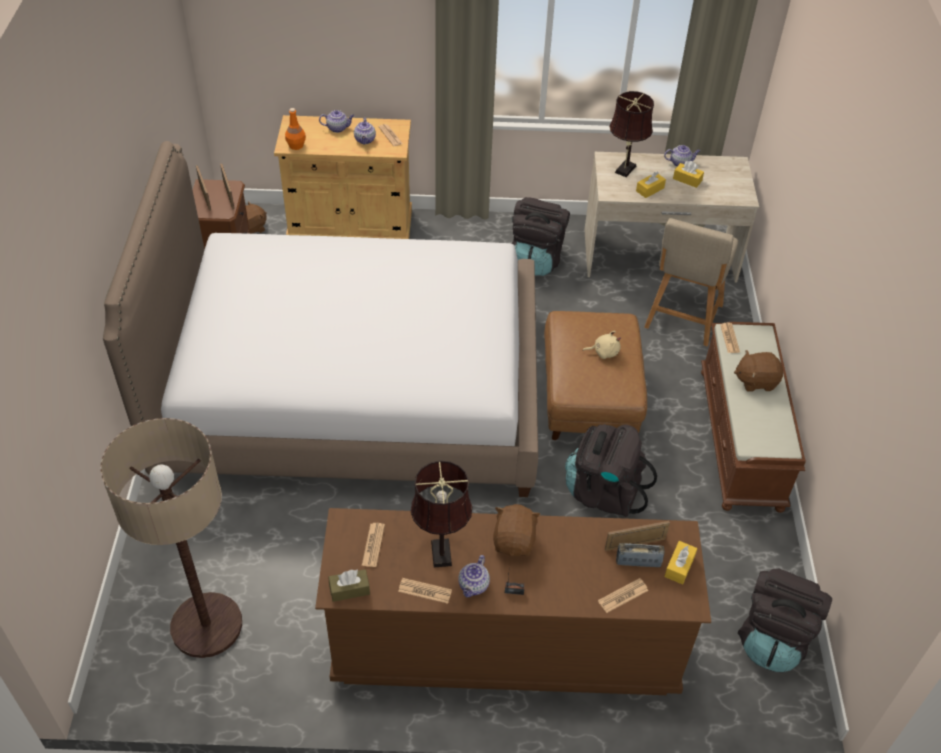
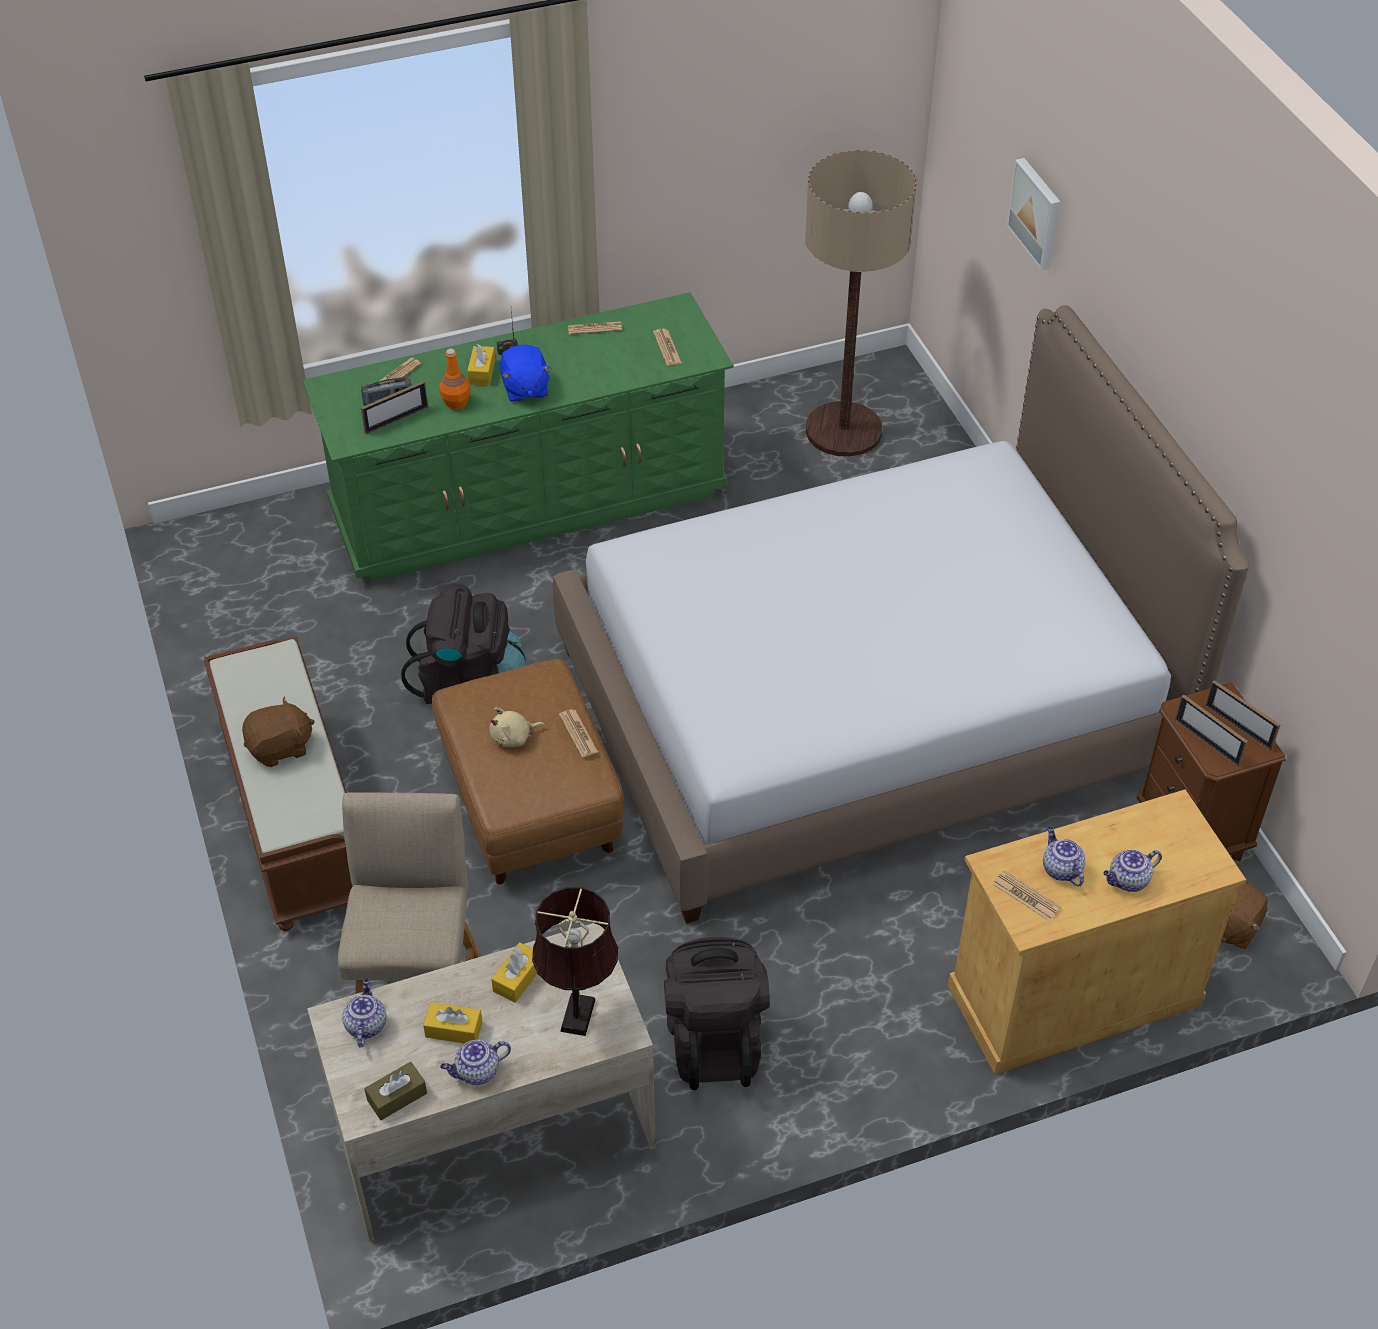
camera: 160 degrees right, 0 degrees up
(60, 349) = (1037, 213): none -> picture
(296, 146) = (1163, 815): orange bottle -> orange bottle (456, 402)
(349, 589) = (667, 311): brown tissue box -> brown tissue box (397, 1096)
(441, 550) = (596, 362): brown table lamp -> none
(473, 586) = (549, 344): teapot -> teapot (365, 1024)
(505, 642) = (529, 502): brown dresser -> green dresser
(514, 541) = (525, 388): brown plush toy -> blue plush toy
(679, 566) = (344, 413): yellow tissue box -> yellow tissue box (482, 372)
(729, 338) = (328, 805): newspaper -> newspaper (578, 734)
(773, 638) = (231, 589): black backpack -> none

